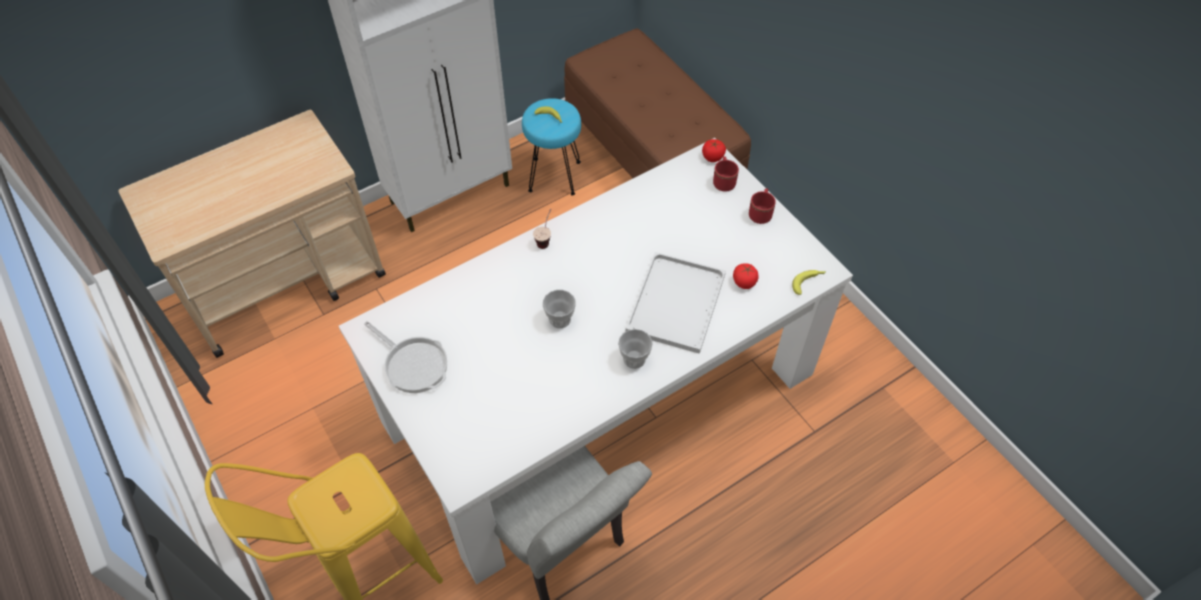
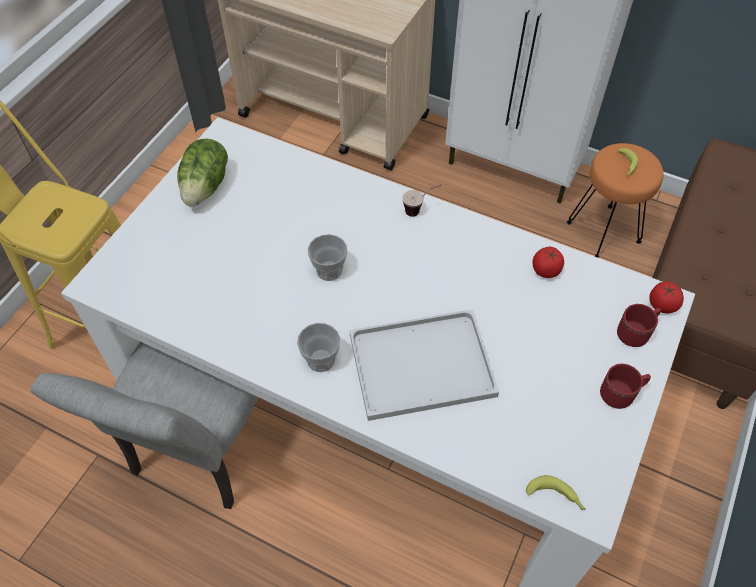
camera: 60 degrees right, 0 degrees up
(413, 364) = (206, 186): frying pan -> lettuce
(554, 175) = (604, 232): turquoise stool -> orange stool
(744, 282) = (502, 422): tomato -> tomato (546, 270)

